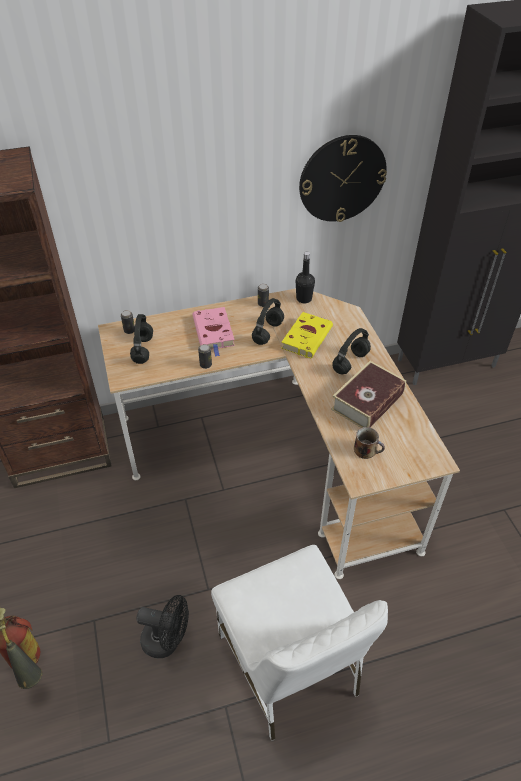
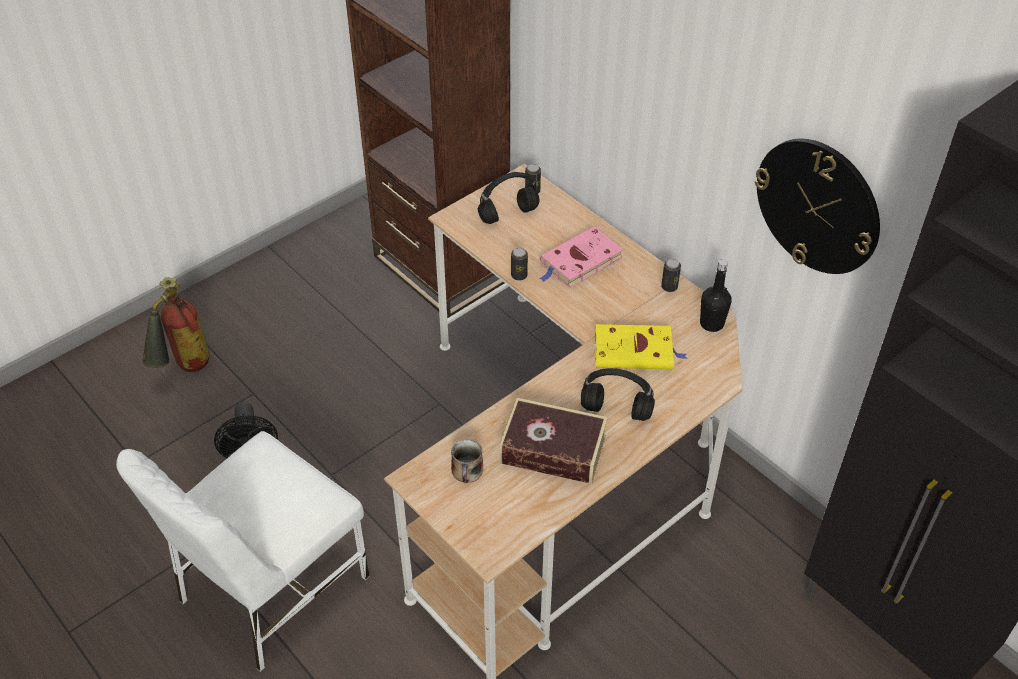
camera: 65 degrees right, 0 degrees up
(268, 332) = (616, 310): black headphones -> none

